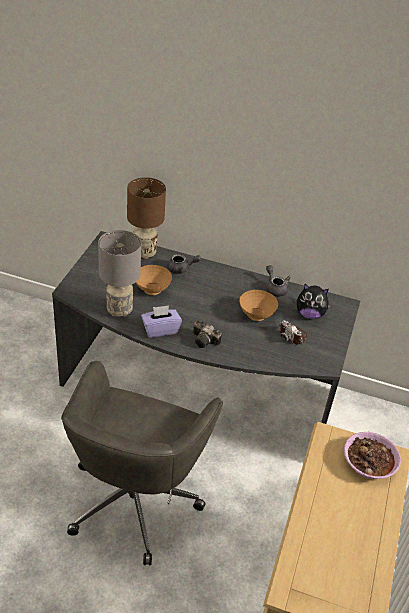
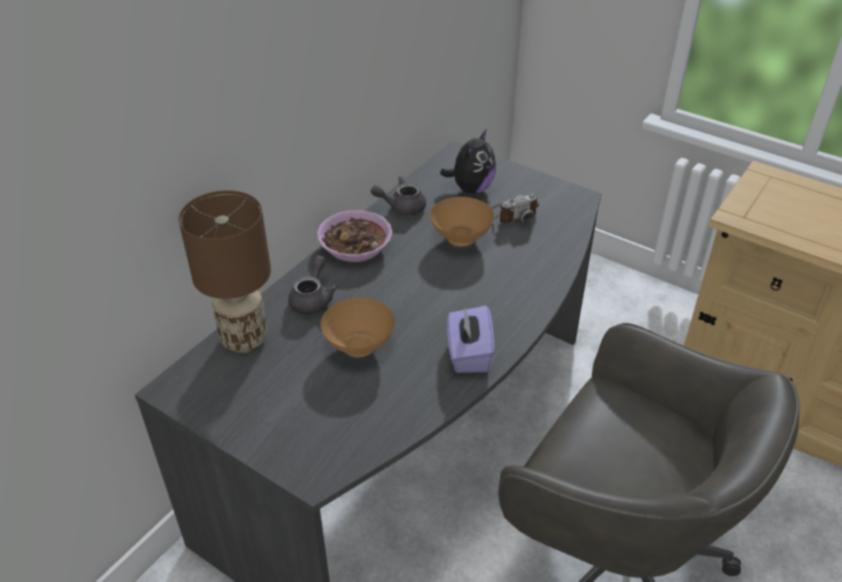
camera: 70 degrees left, 0 degrees up
(120, 310) = (403, 401): grey table lamp -> none
(205, 341) = (508, 305): camera -> none
(368, 462) = (779, 195): bowl -> bowl (355, 247)

